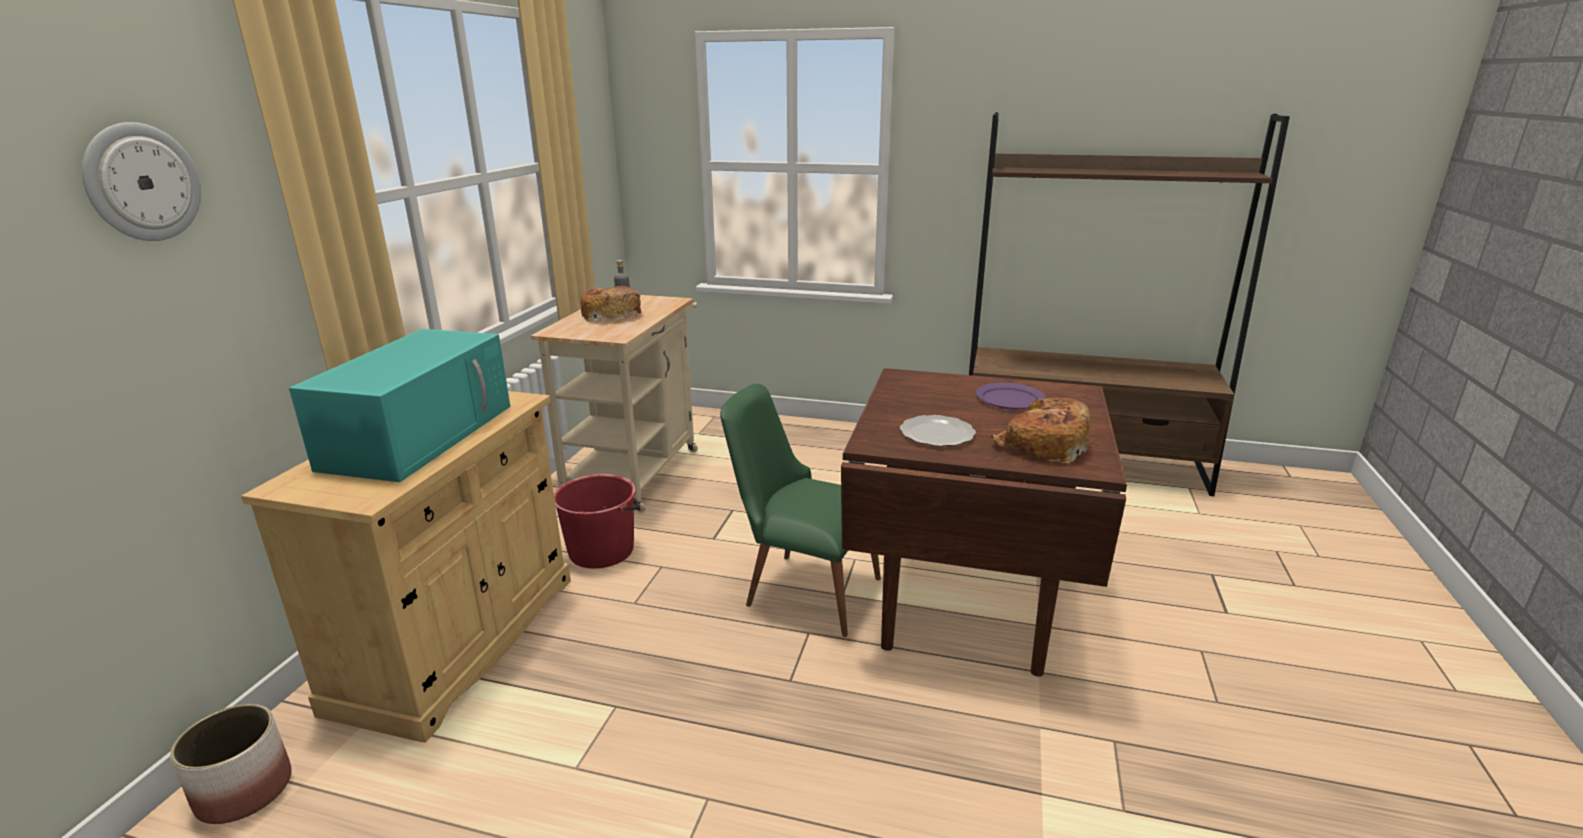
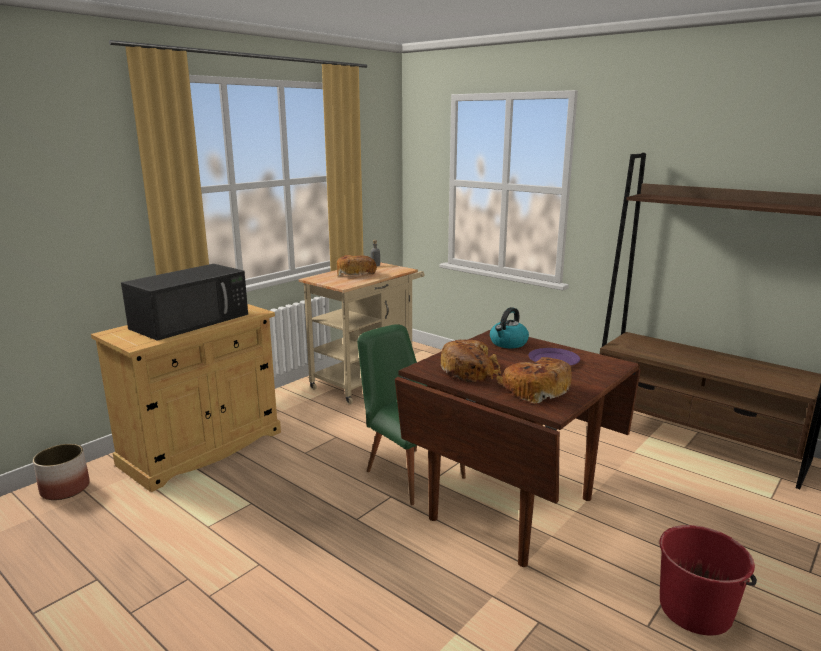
camera: 25 degrees right, 5 degrees down
(142, 182) = (75, 174): wall clock -> none
(421, 434) = (191, 321): turquoise microwave -> black microwave
(602, 550) = (310, 420): red bucket -> red bucket (696, 609)
(930, 386) = (508, 343): none -> kettle
(936, 434) = (470, 371): plate -> bread

